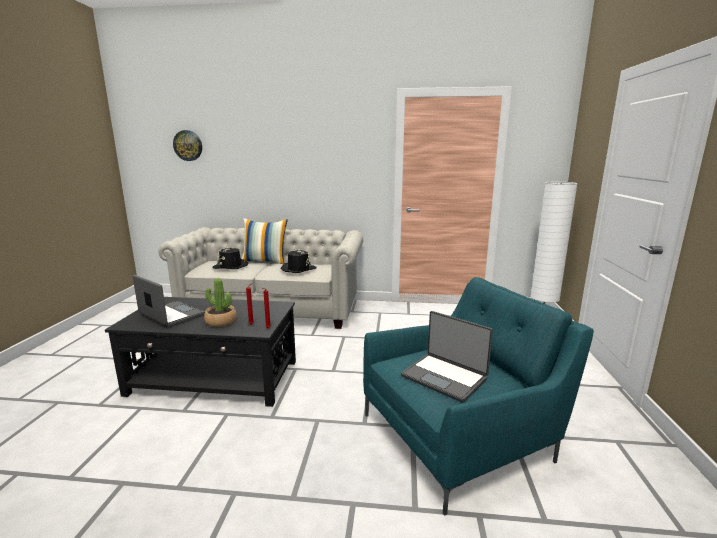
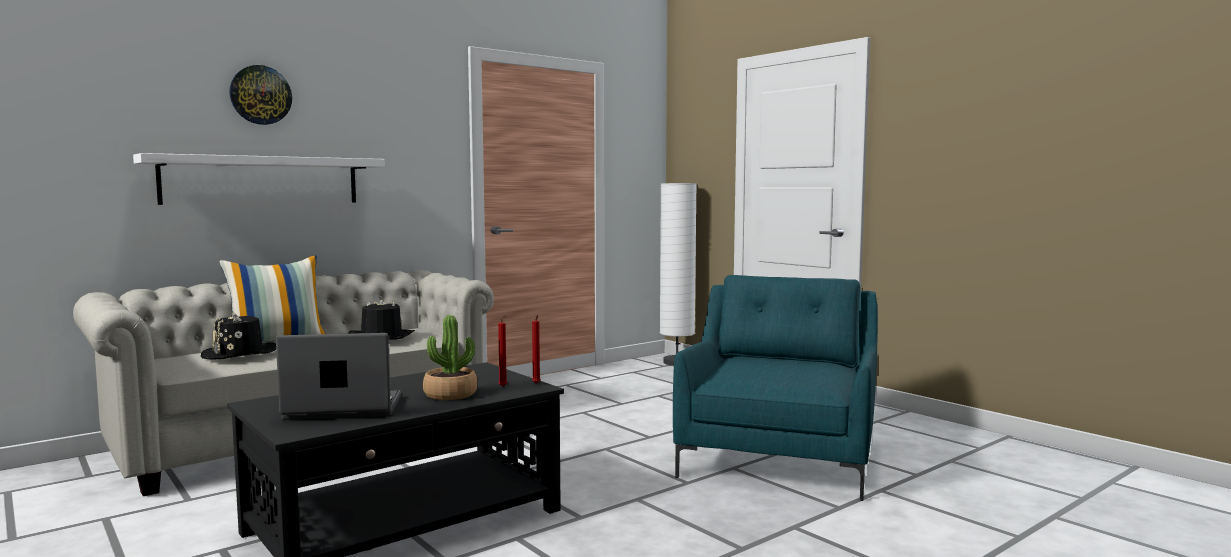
camera: 45 degrees left, 10 degrees down
(188, 145) = (53, 109): wall clock -> wall clock (260, 95)
(273, 177) = (262, 180): none -> white shelf
(445, 377) = (783, 375): laptop -> none

